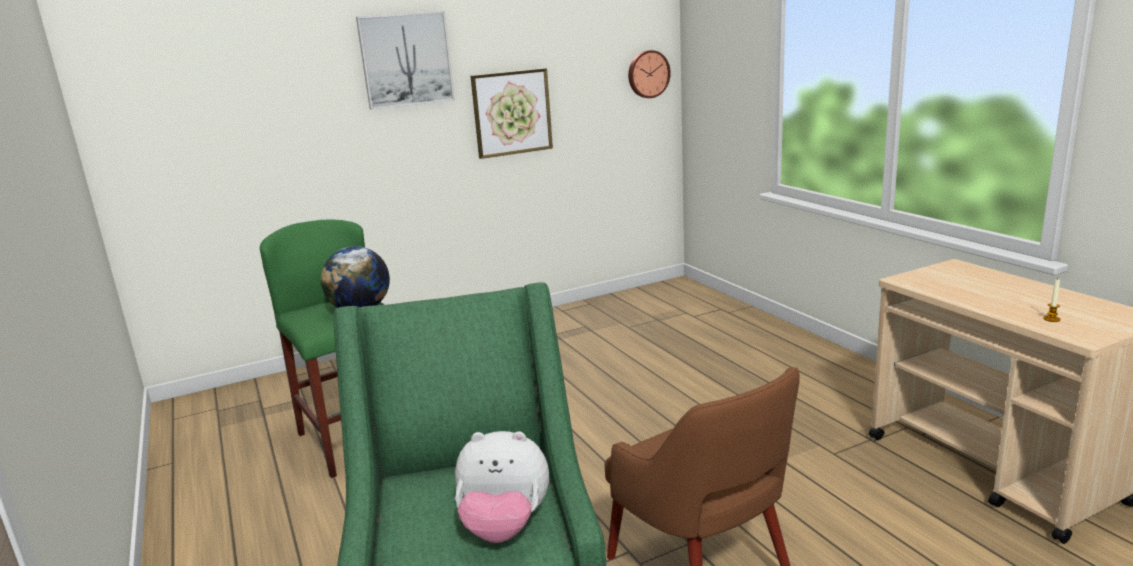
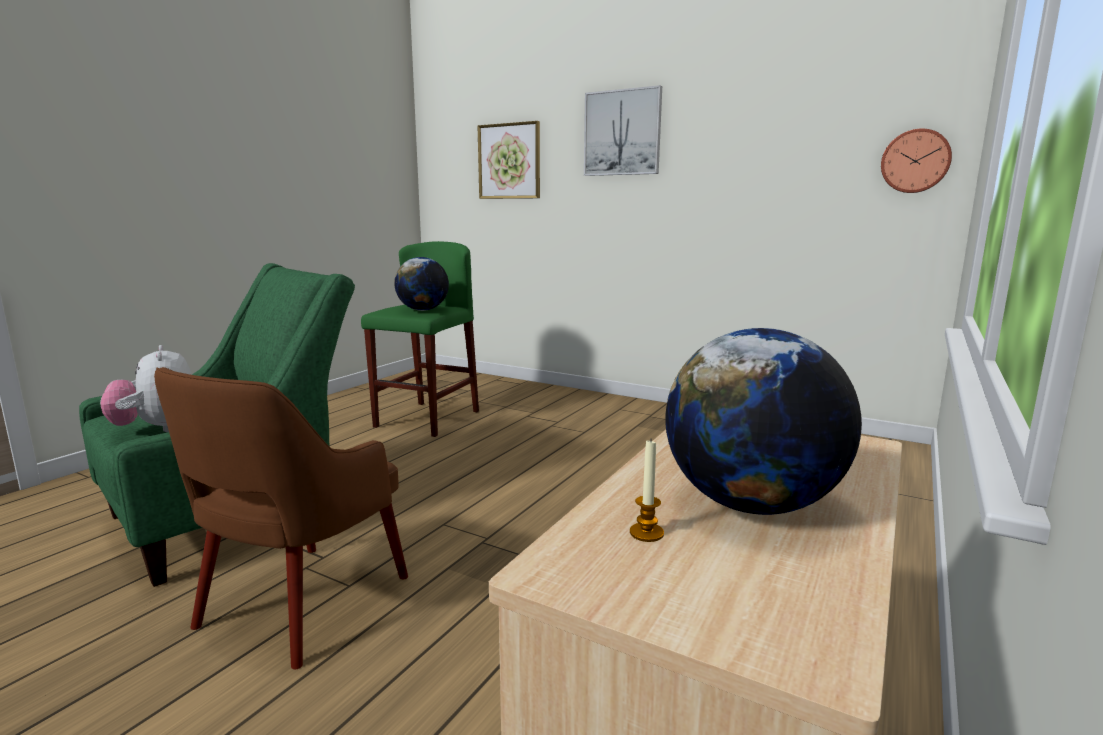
camera: 55 degrees right, 5 degrees down
(512, 113) = (717, 193): picture -> picture (509, 161)
(1024, 298) = (751, 504): none -> globe

